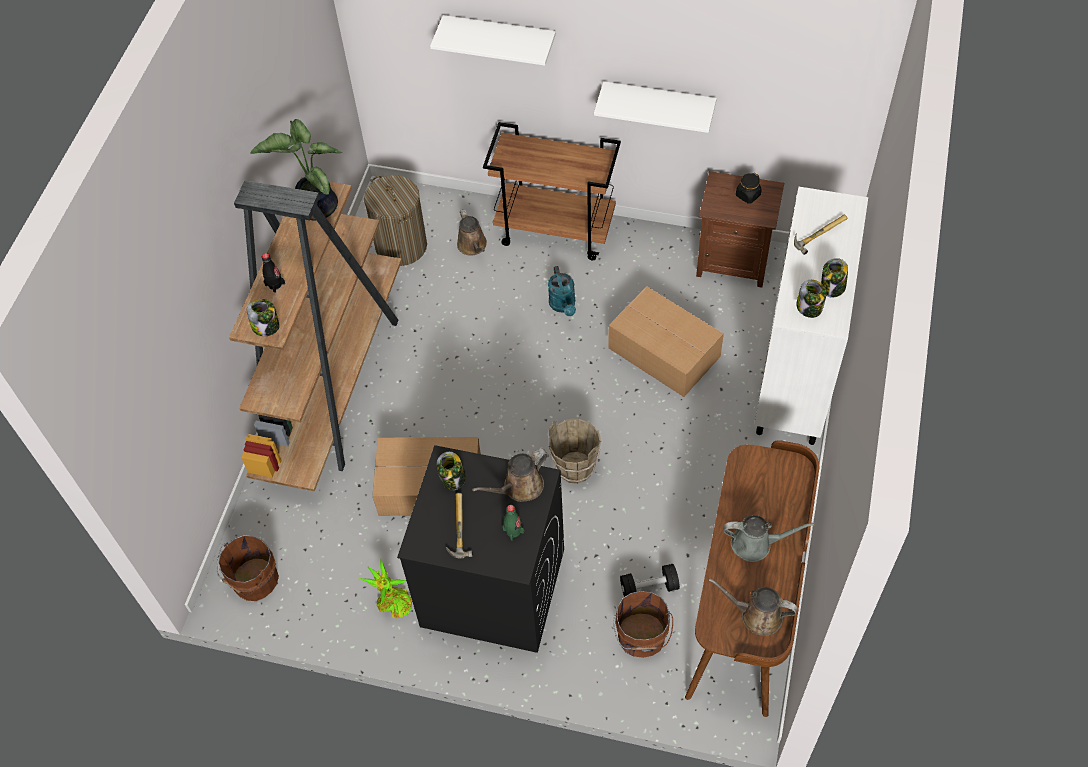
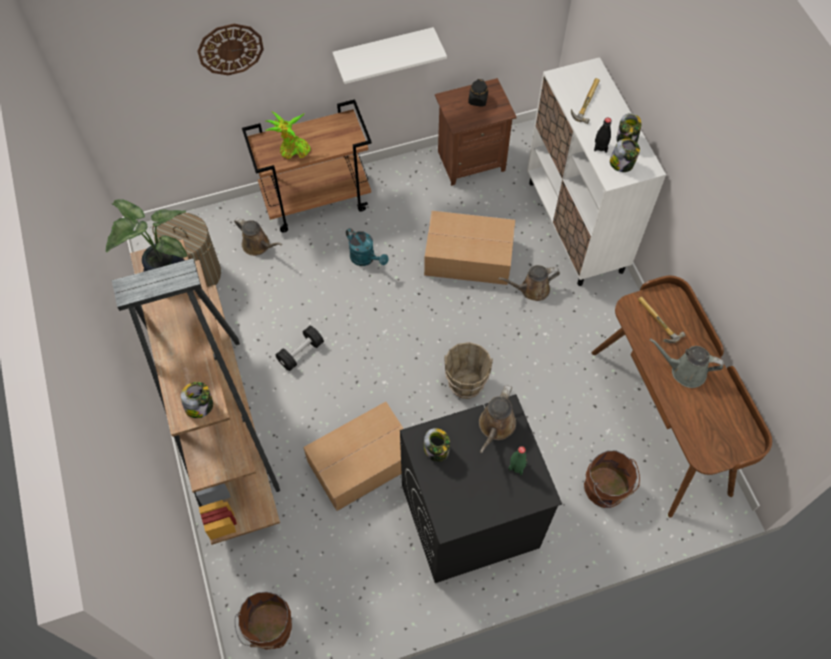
camera: 35 degrees left, 5 degrees up
(275, 284) = (179, 363): black bottle -> black bottle (600, 146)
(392, 603) = (399, 576): potted plant -> potted plant (292, 150)
(456, 528) = (470, 490): hammer -> hammer (655, 322)
(500, 38) = (230, 49): white shelf -> wall clock
(649, 588) = (585, 447): black dumbbell -> black dumbbell (301, 353)
(755, 544) = (684, 371): grey watering can -> grey watering can turned 135 degrees counterclockwise
(757, 615) = (725, 426): brown watering can -> brown watering can (532, 289)

